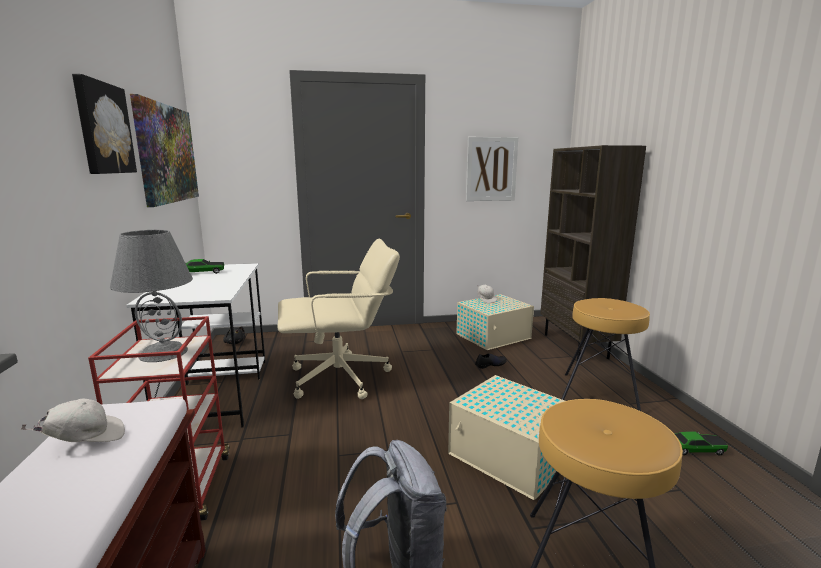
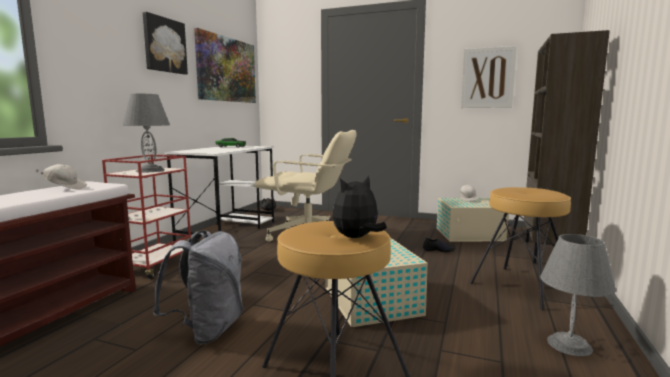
camera: 30 degrees right, 5 degrees down
(649, 432) = (357, 238): none -> plush toy
(694, 449) = (568, 344): toy car -> grey table lamp

